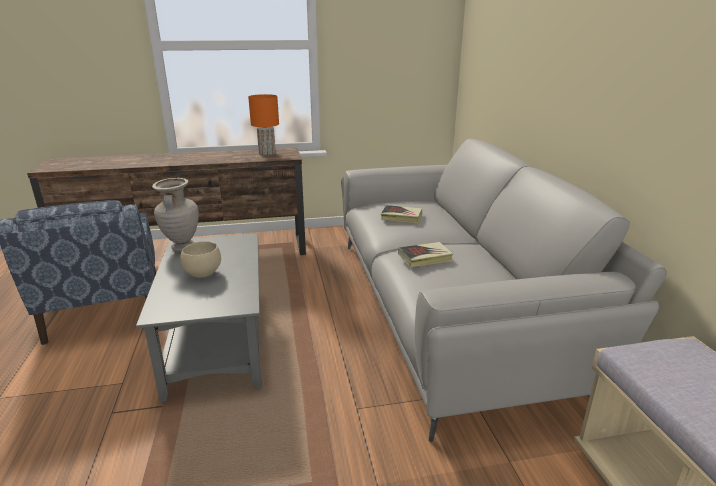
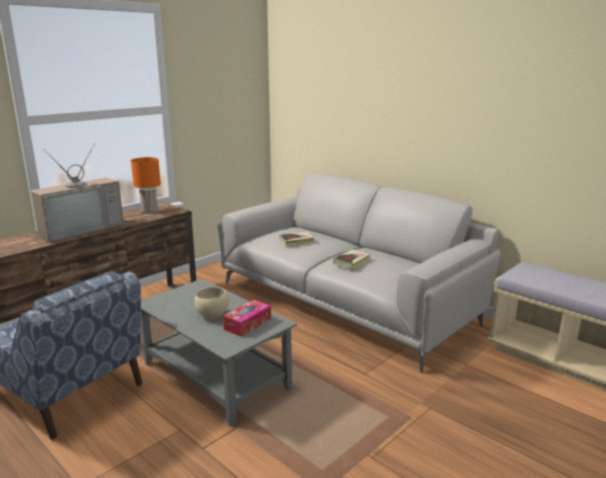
camera: 35 degrees left, 5 degrees down
(182, 247) = (158, 304): beige vase -> none
(185, 158) = (80, 229): none -> television
(214, 295) = (247, 324): none -> tissue box

